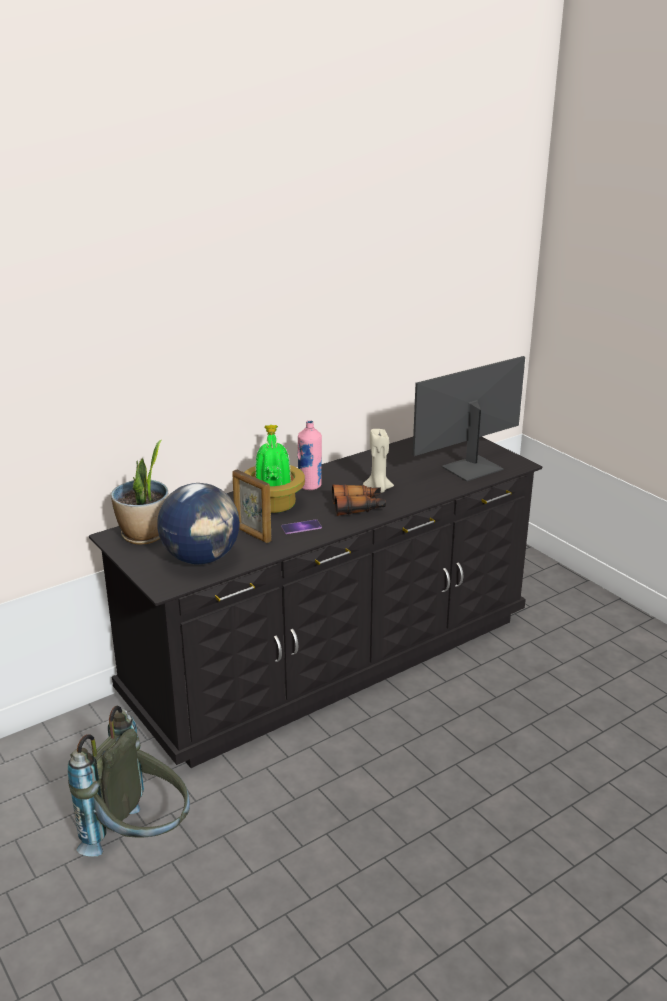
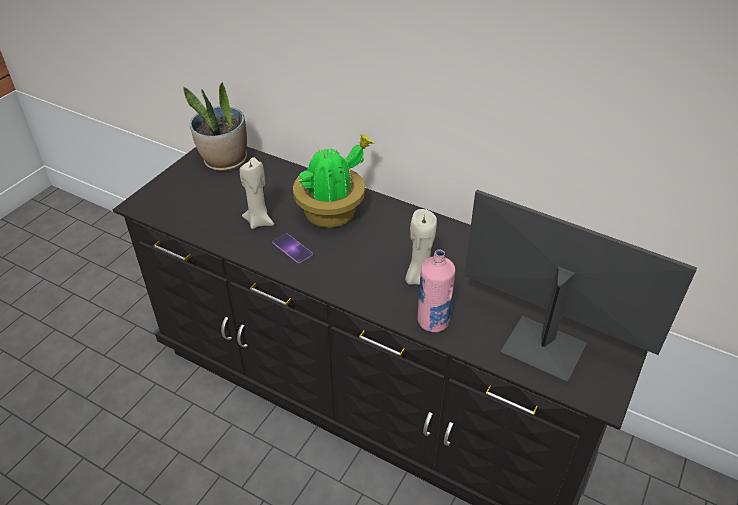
camera: 65 degrees right, 15 degrees up
(140, 839) = (88, 359): grey backpack -> none
(201, 558) = (197, 207): globe -> none
(252, 534) = (259, 221): picture frame -> beige candle
(310, 486) = (388, 224): pink bottle -> pink bottle (433, 322)
(358, 507) = (363, 276): binoculars -> none

